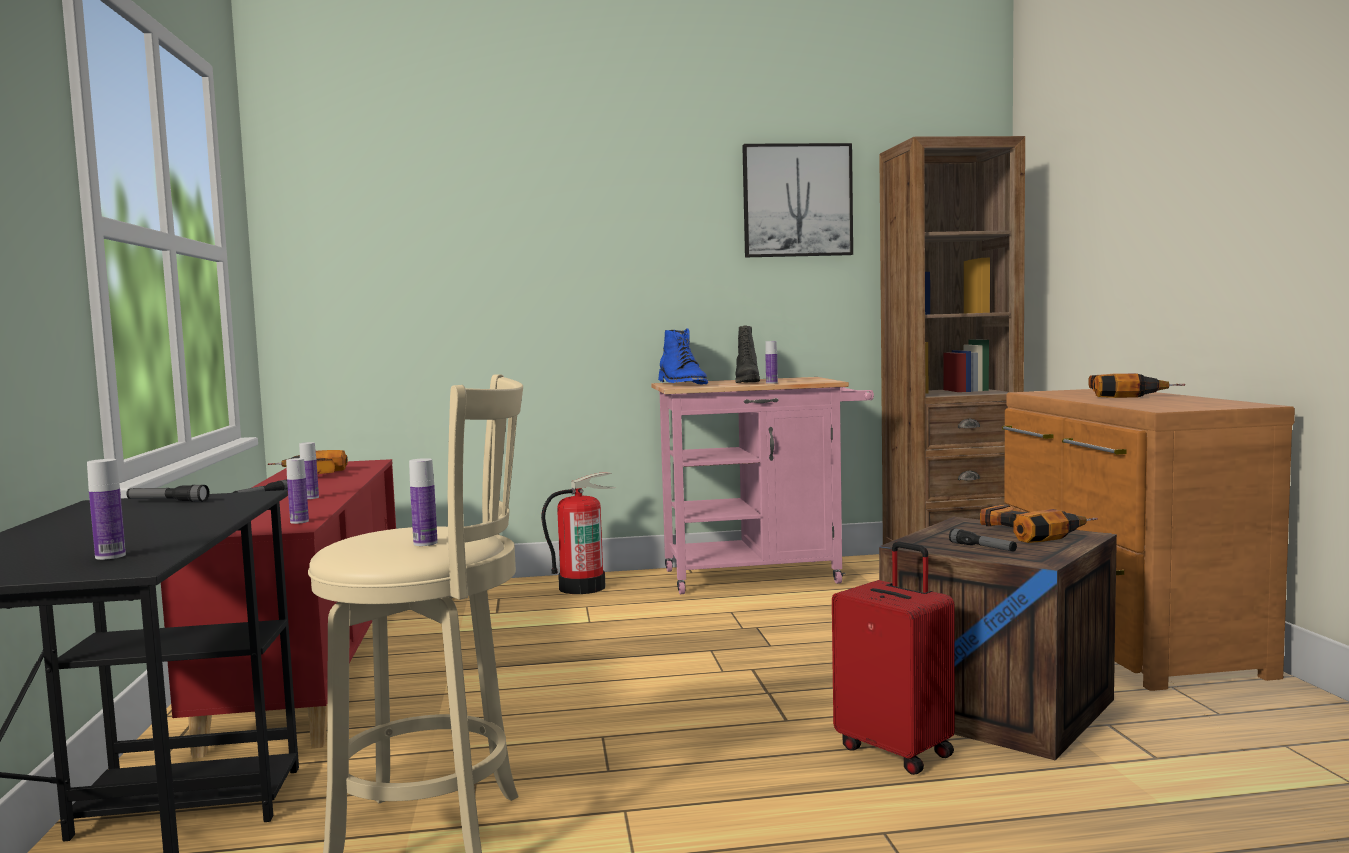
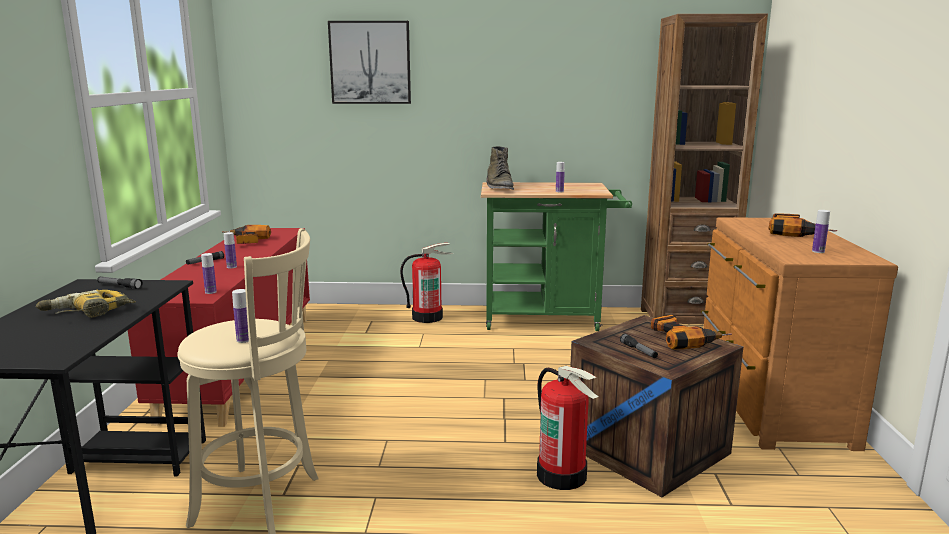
camera: 10 degrees right, 10 degrees up
(110, 556) = (53, 345): bottle -> bottle (818, 251)
(137, 525) = (87, 313): none -> power drill
(682, 384) = (499, 187): blue boot -> green boot
(746, 382) = (544, 188): black boot -> none
(763, 575) = (549, 319): pink cart -> green cart
(797, 200) = (596, 53): picture -> picture (370, 62)
(896, 750) = (562, 475): red suitcase -> fire extinguisher

